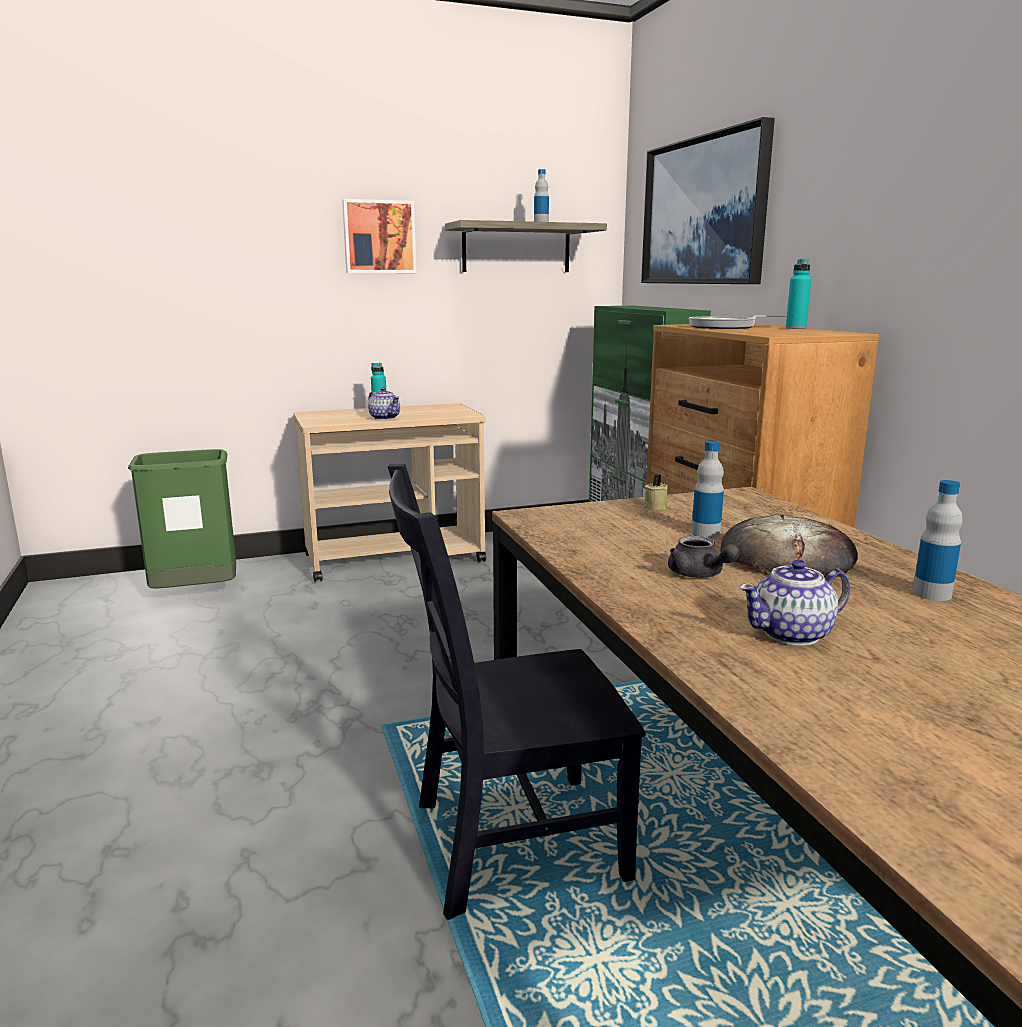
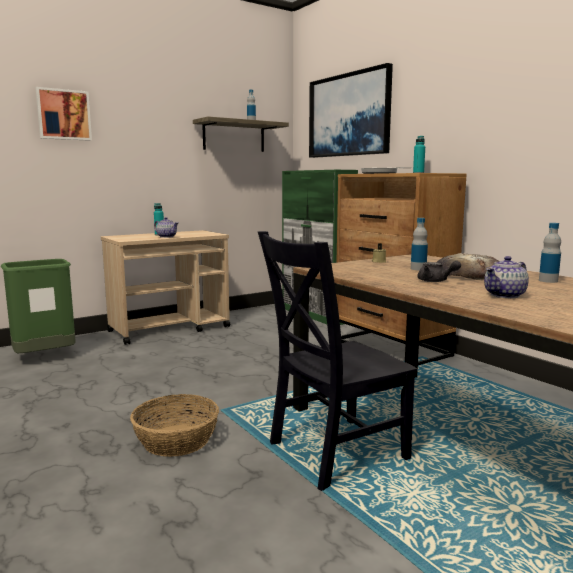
camera: 15 degrees left, 5 degrees down
(286, 774) = (176, 440): none -> basket
(379, 237) = (153, 126): picture -> picture (63, 115)

